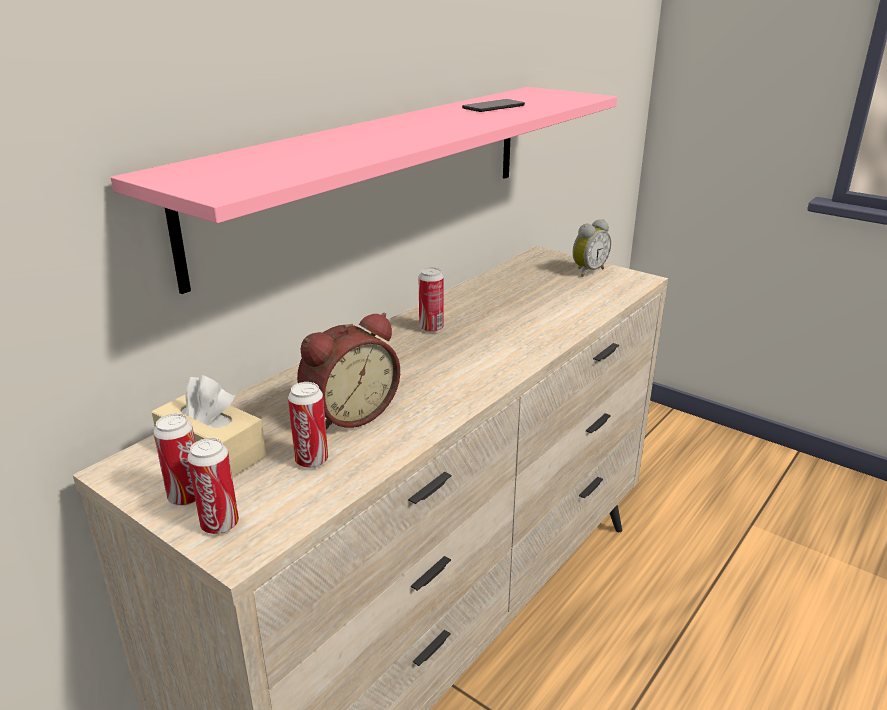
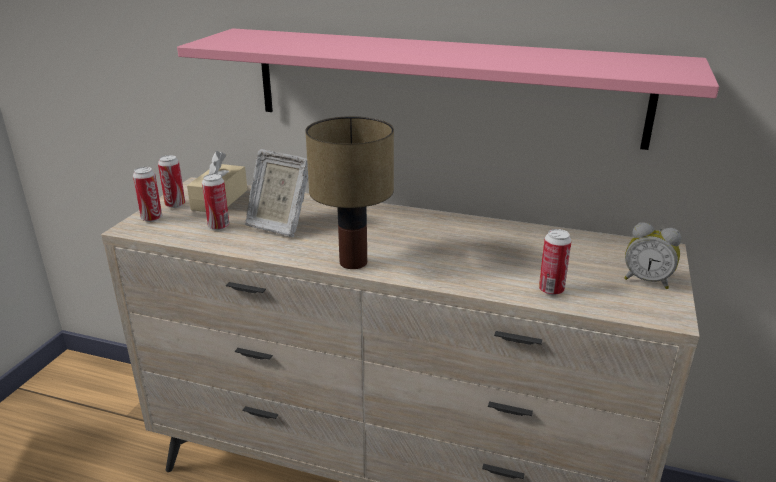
camera: 70 degrees right, 0 degrees up
(348, 413) = (278, 225): alarm clock -> picture frame
(431, 328) = (428, 227): can -> can (551, 290)
(485, 379) = (355, 262): none -> table lamp
(493, 107) = (549, 57): phone -> none

